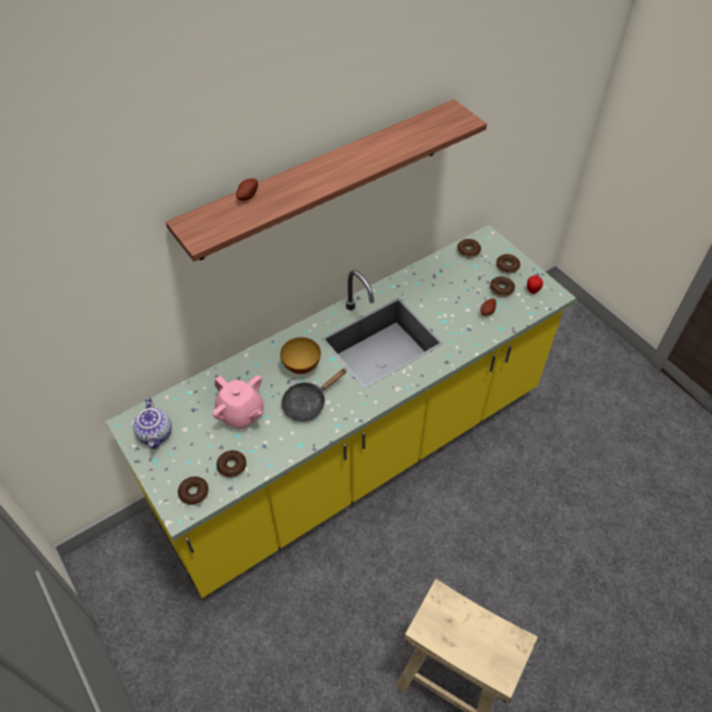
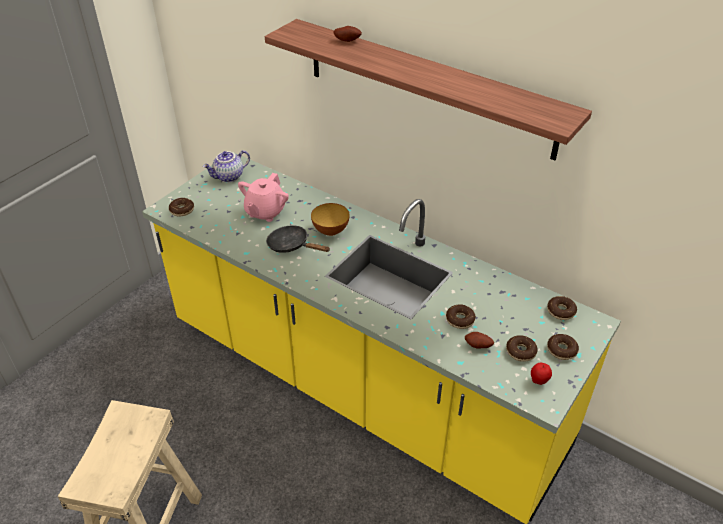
camera: 70 degrees right, 10 degrees down
(232, 466) = (212, 222): donut -> donut (460, 320)

